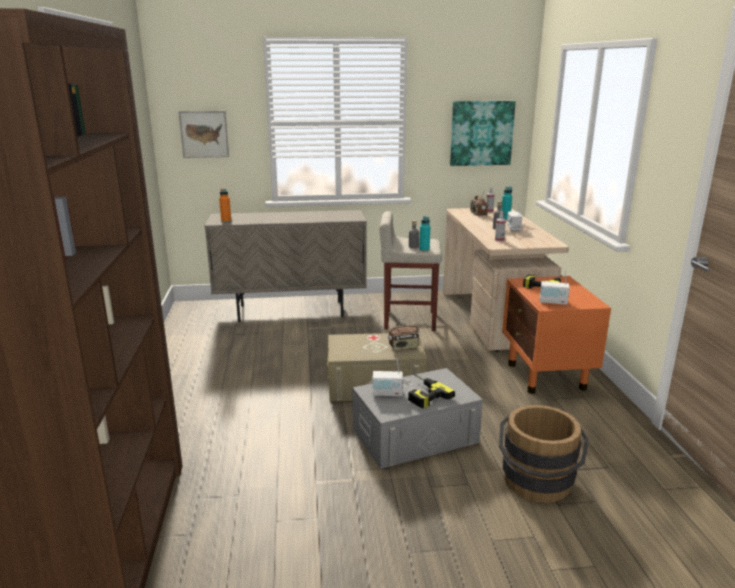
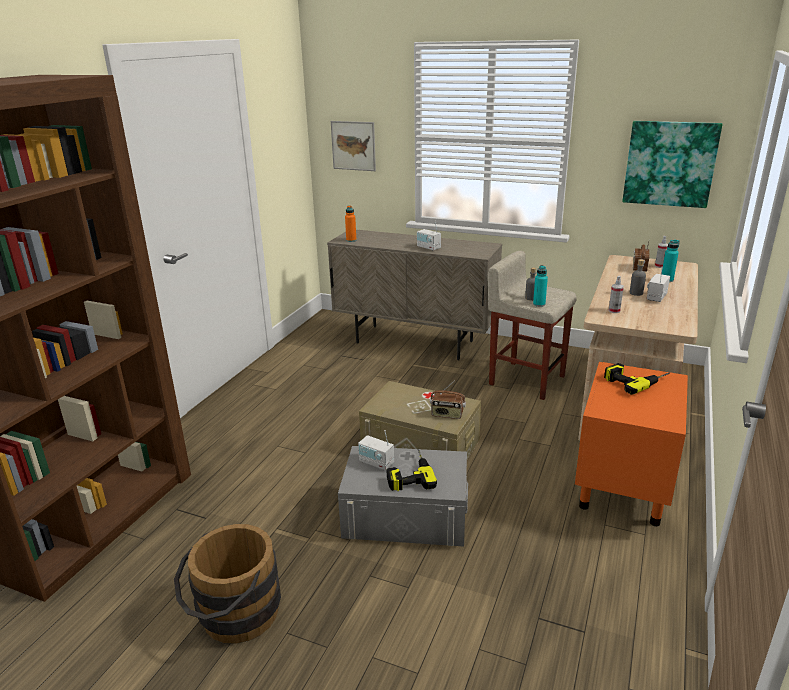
camera: 30 degrees right, 5 degrees up
(537, 485) = (477, 618): brown bucket -> brown bucket (233, 616)
(553, 302) = (615, 407): radio -> radio (428, 248)

